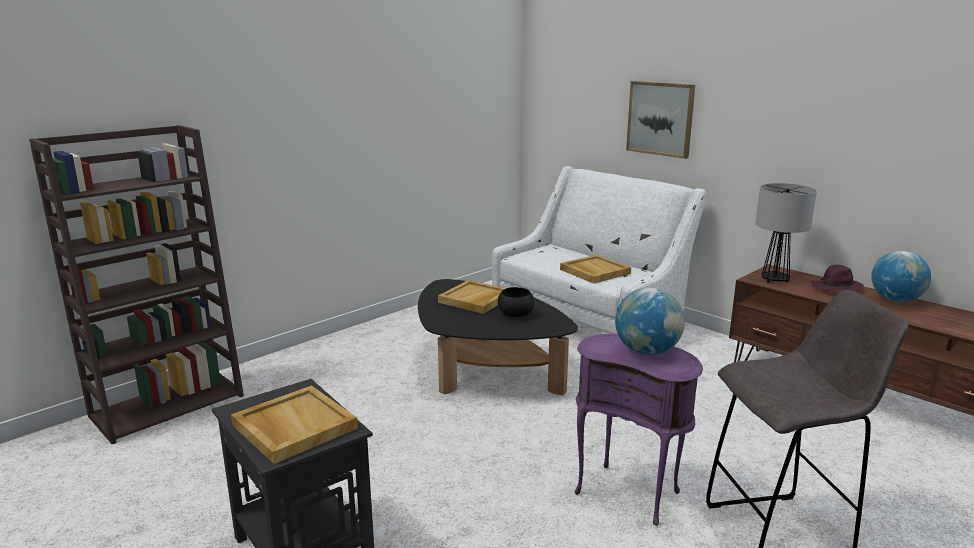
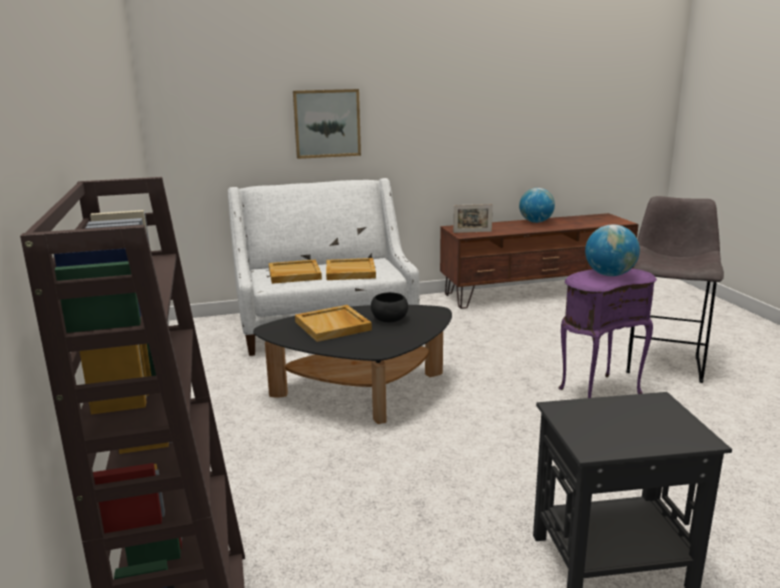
camera: 60 degrees left, 0 degrees up
(293, 427) = (645, 423): beige tray -> beige tray (294, 274)
(775, 280) = (472, 232): table lamp -> picture frame
(836, 288) = (504, 226): purple hat -> none

